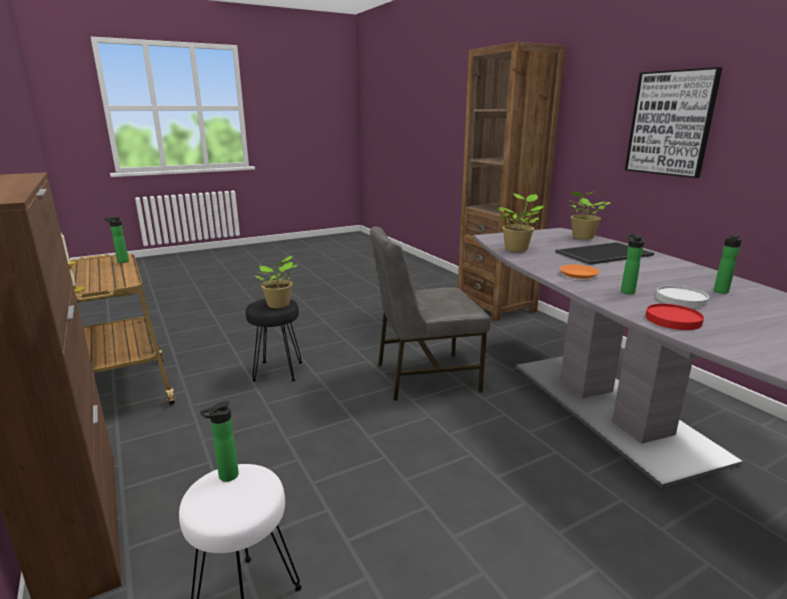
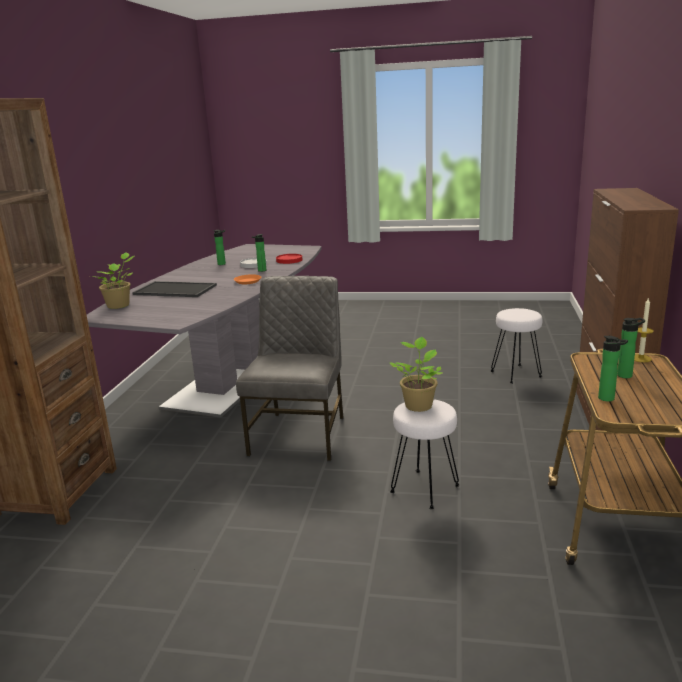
camera: 140 degrees left, 0 degrees up
(225, 477) = (520, 316): bottle -> bottle (627, 375)
(277, 371) = (425, 489): black stool -> white stool
(424, 376) = (300, 435): grey chair -> grey chair turned 105 degrees counterclockwise
(517, 249) = (208, 305): potted plant -> none
(671, 123) = (75, 185): picture -> none

